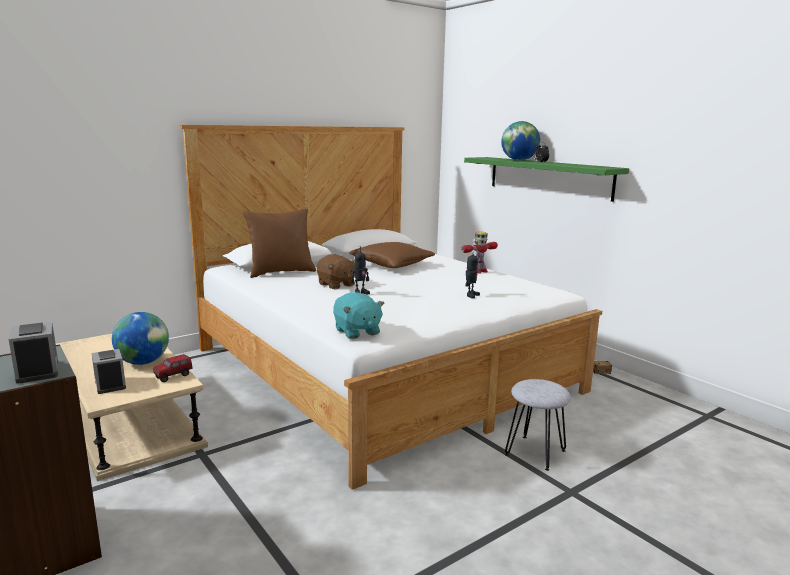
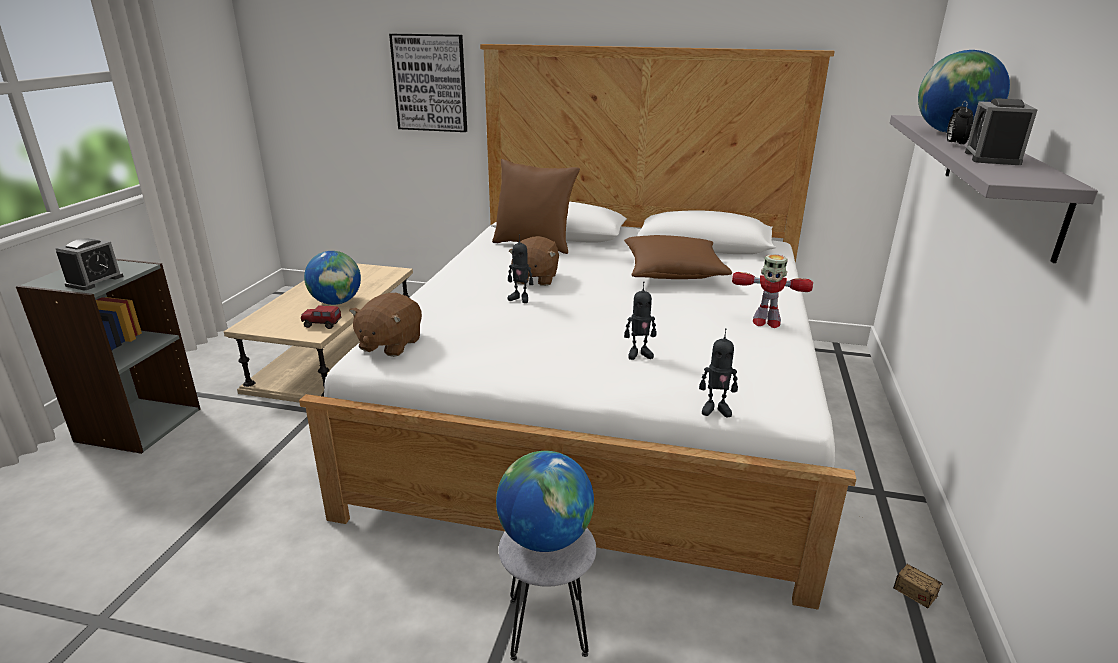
camera: 50 degrees right, 10 degrees up
(110, 384) = (280, 313): alarm clock -> alarm clock (992, 158)
(128, 159) = (430, 83): none -> picture
(357, 332) = (389, 345): turquoise plush toy -> brown plush toy
(540, 388) = (545, 538): none -> globe
(543, 301) = (715, 410): none -> toy robot
(548, 177) = (999, 178): green shelf -> grey shelf

